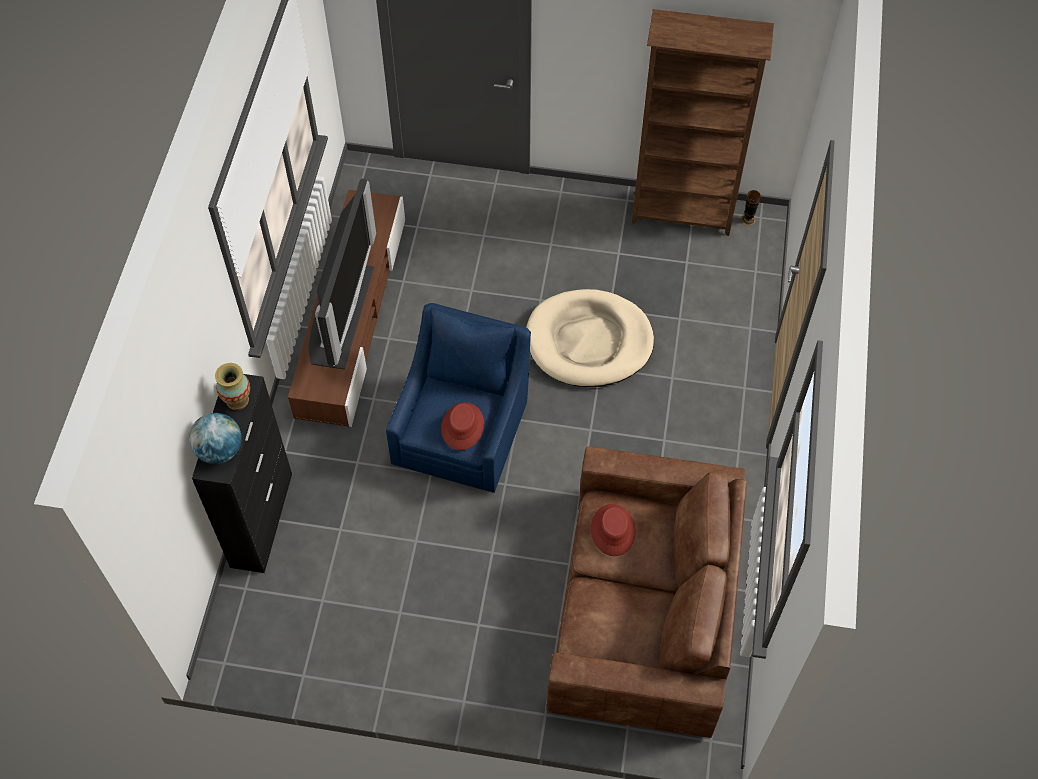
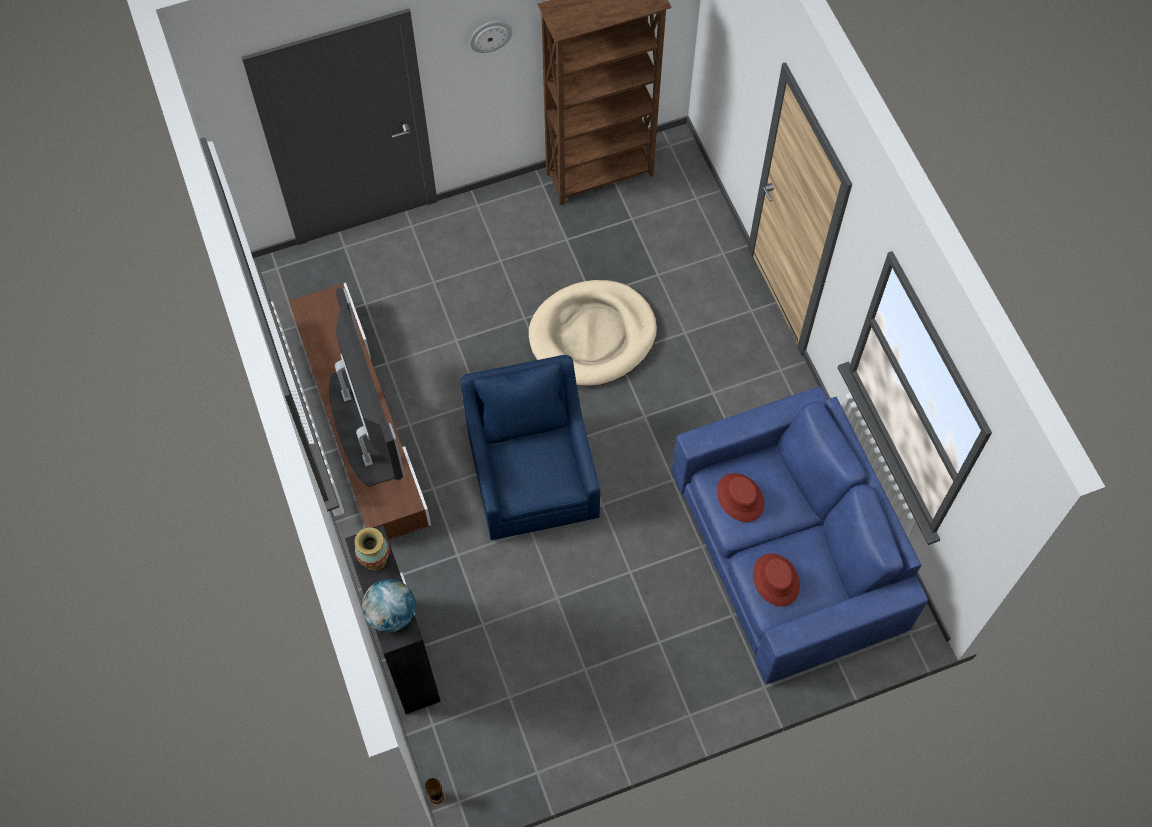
camera: 30 degrees left, 5 degrees up
(463, 426) = (550, 473): red hat -> red hat (776, 580)
(604, 24) = (490, 35): none -> wall clock
(644, 609) = (788, 551): brown sofa -> blue sofa
(748, 219) = (660, 152): vase -> vase (436, 796)

